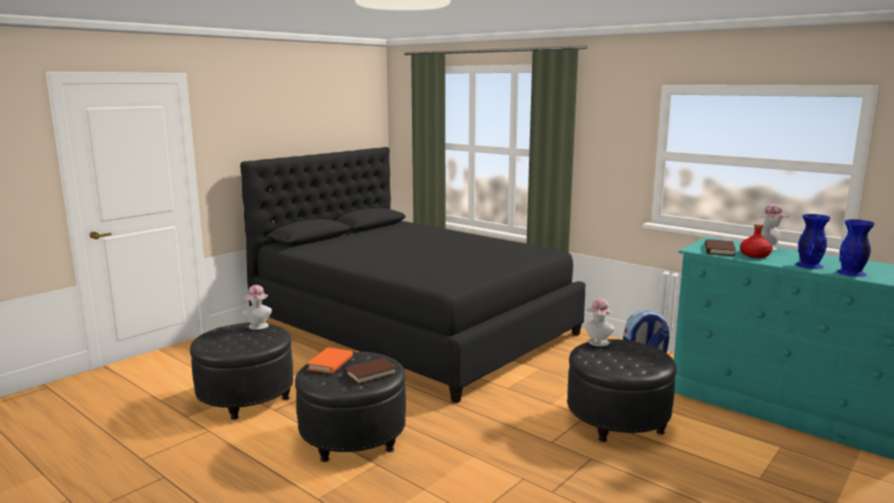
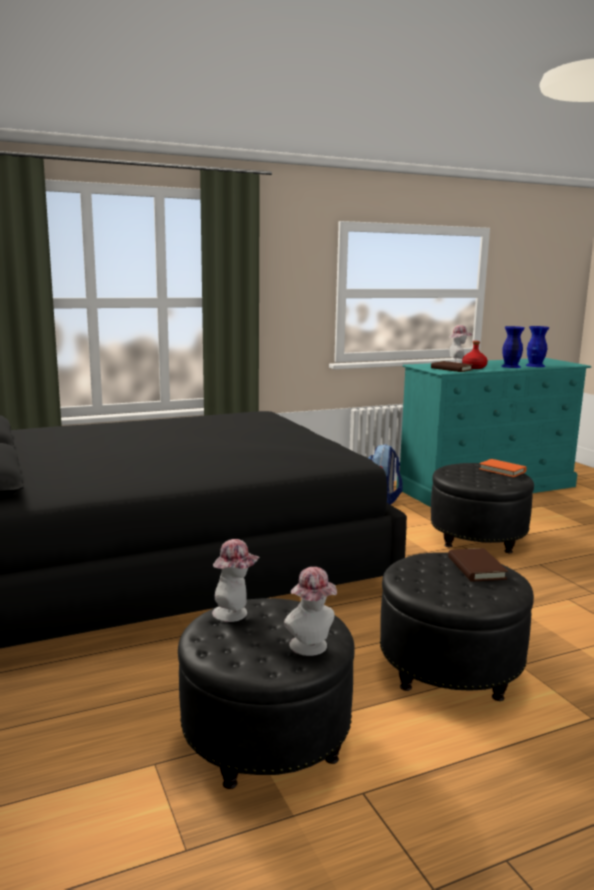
camera: 65 degrees left, 0 degrees up
(330, 363) = (429, 584): orange book -> orange book (502, 470)
(597, 343) = (450, 473): hat -> hat (311, 648)

